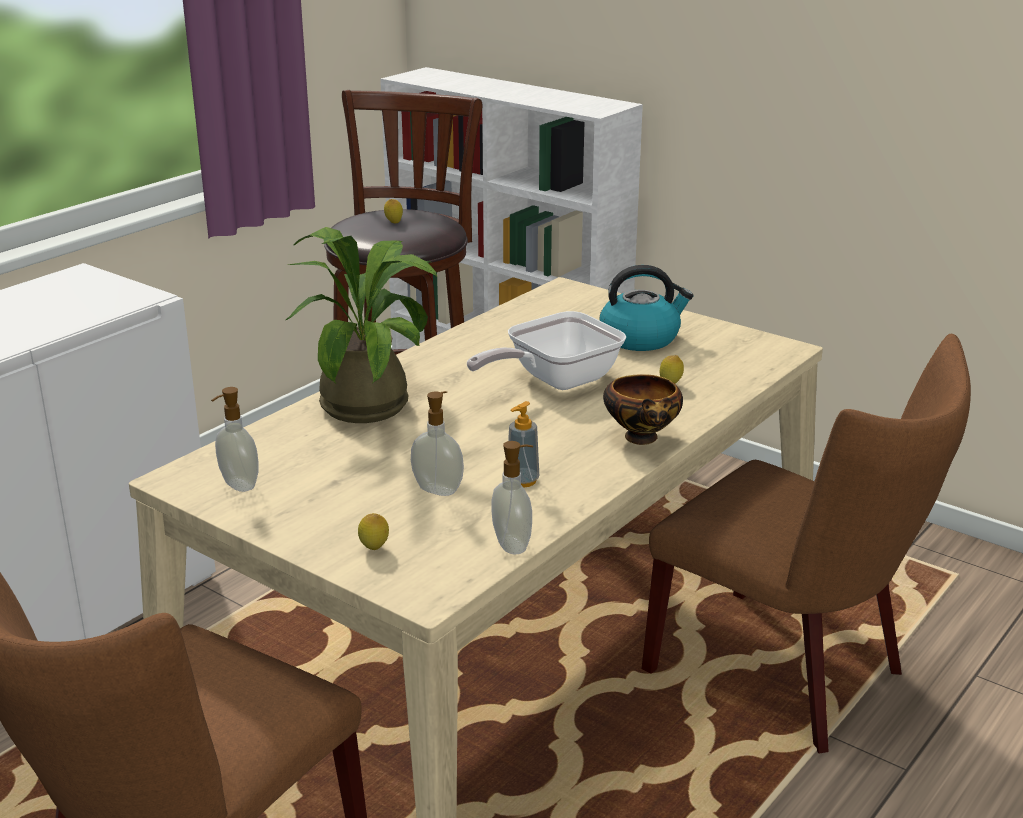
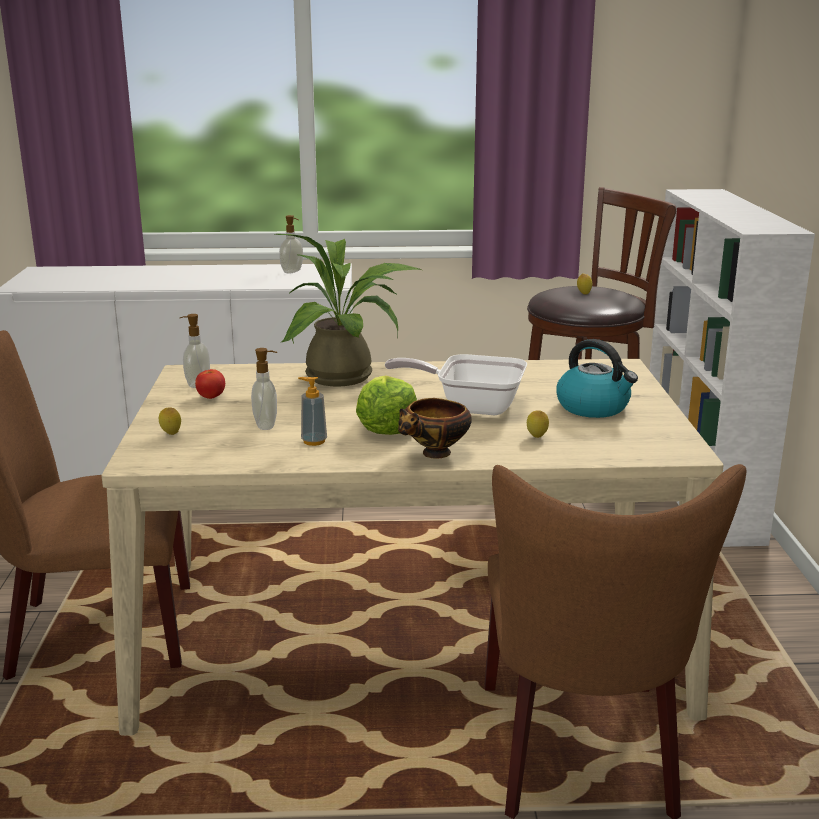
camera: 50 degrees right, 5 degrees down
(297, 491) = (211, 397): none -> tomato
(513, 545) = (227, 464): soap dispenser -> soap dispenser (292, 271)
(542, 435) = (386, 427): none -> lettuce

